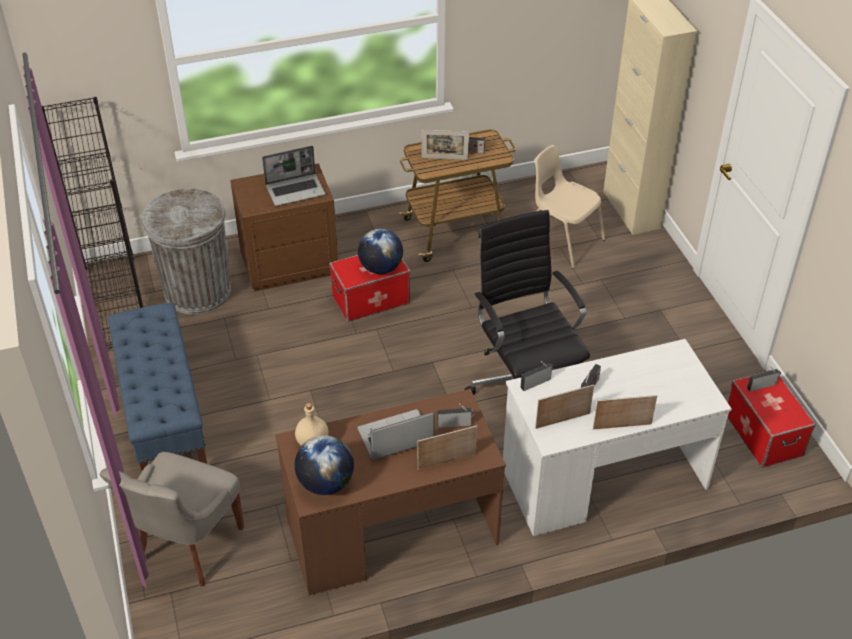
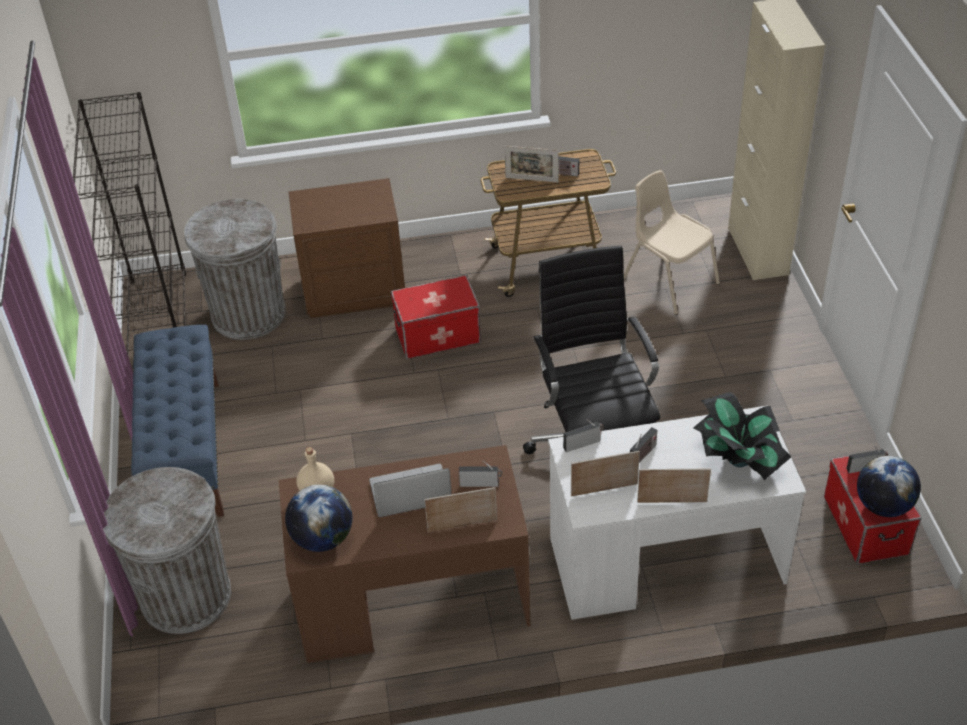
camera: 10 degrees right, 0 degrees up
(187, 546) = (185, 596): grey chair -> grey trash can
(296, 190) = (358, 207): laptop -> none
(381, 268) = (447, 301): globe -> globe (883, 506)
(670, 386) = (738, 459): none -> potted plant

